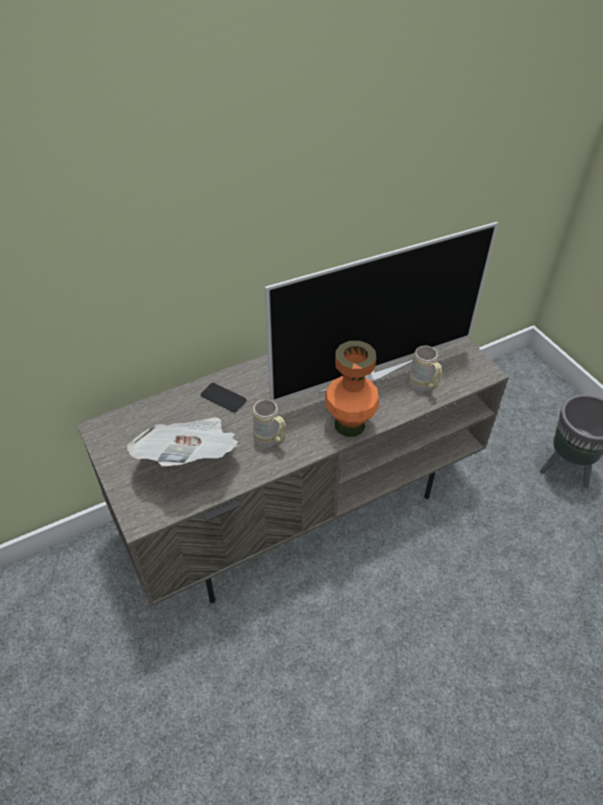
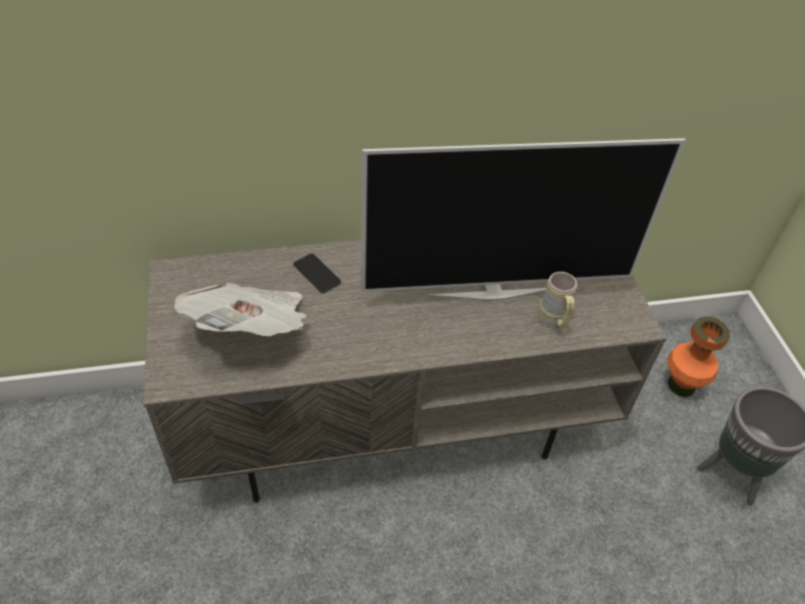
camera: 15 degrees right, 0 degrees up
(270, 441) = (348, 336): beige mug -> none
(350, 425) = (447, 342): orange vase -> orange vase (681, 385)

